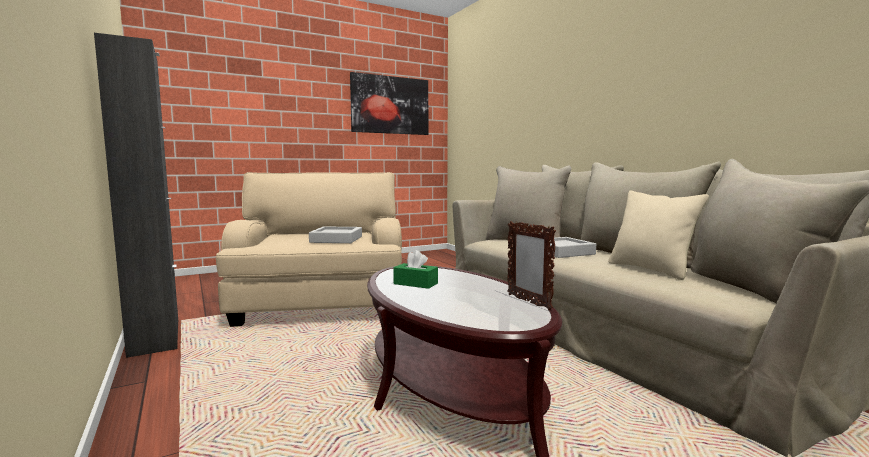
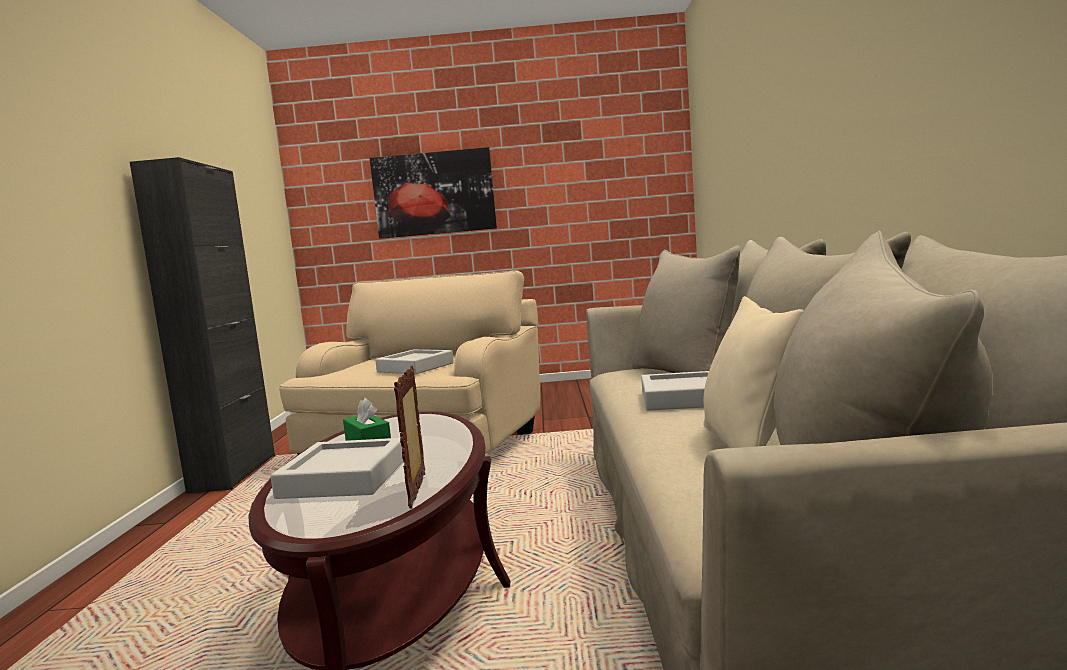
camera: 30 degrees right, 0 degrees up
(390, 105) = (594, 163): picture -> picture (434, 193)
(457, 301) = (344, 478): none -> grey tray

